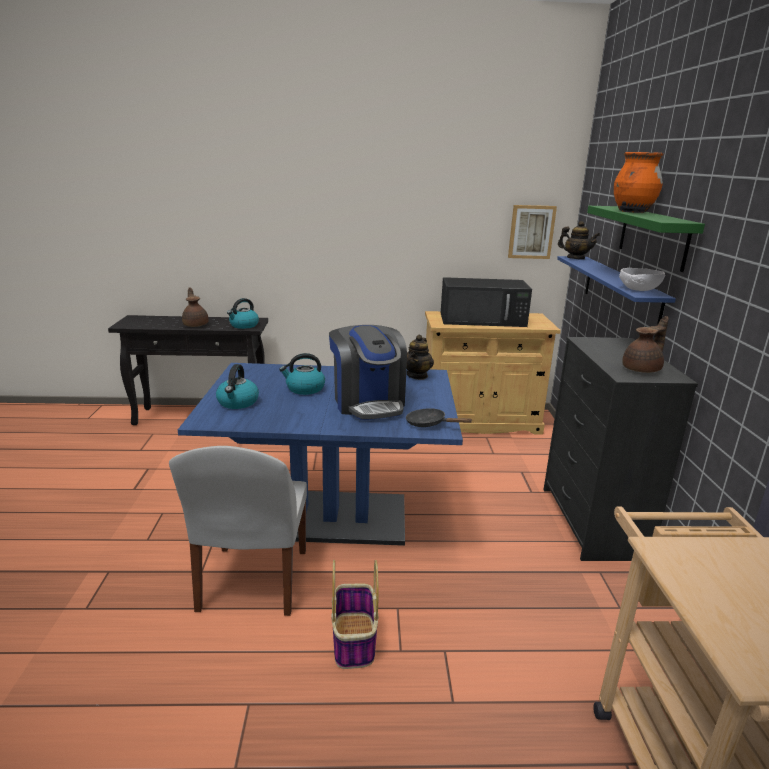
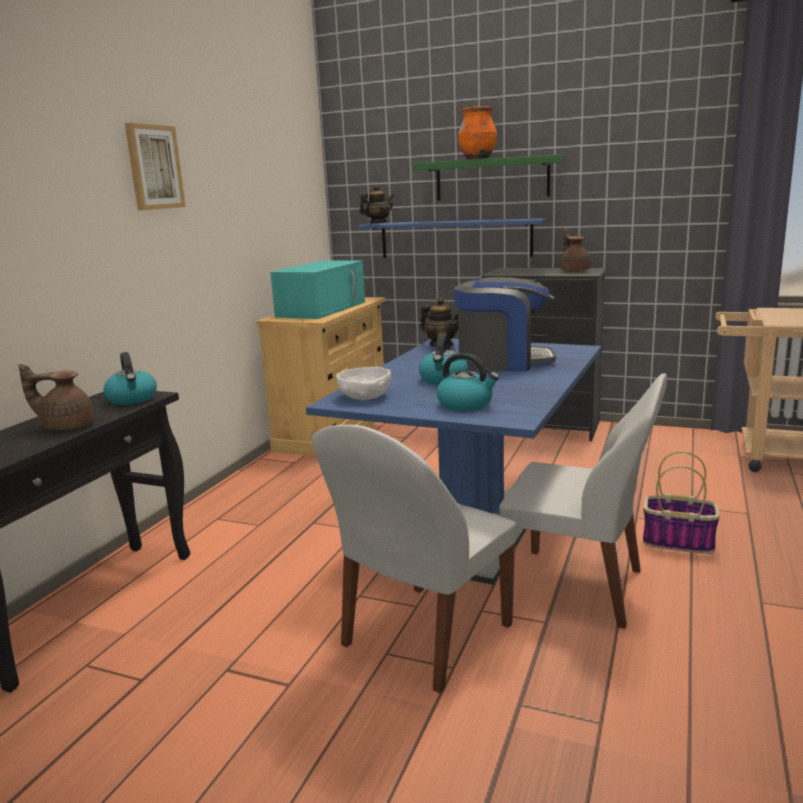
camera: 65 degrees left, 5 degrees down
(179, 523) = (424, 638): none -> white chair
(429, 424) = (566, 350): black frying pan -> none
(483, 319) = (322, 309): black microwave -> turquoise microwave
(531, 232) = (305, 209): picture -> picture (154, 167)
(638, 289) = (515, 219): white bowl -> white bowl (364, 396)

